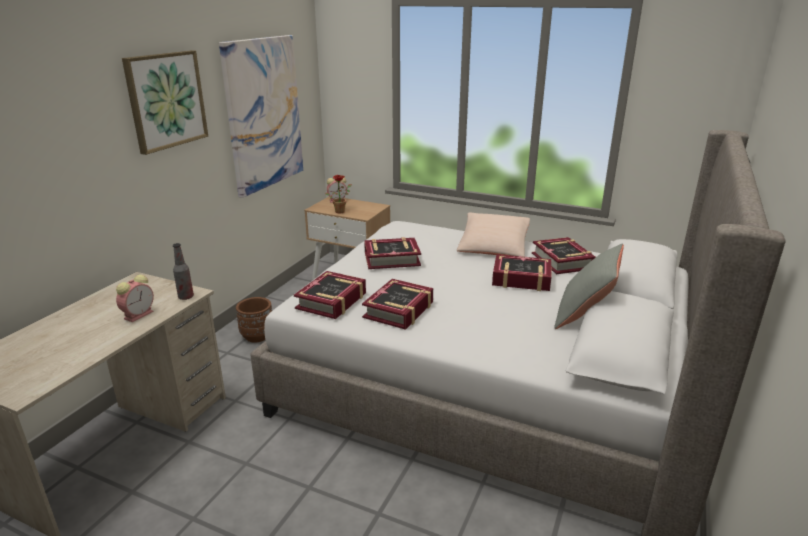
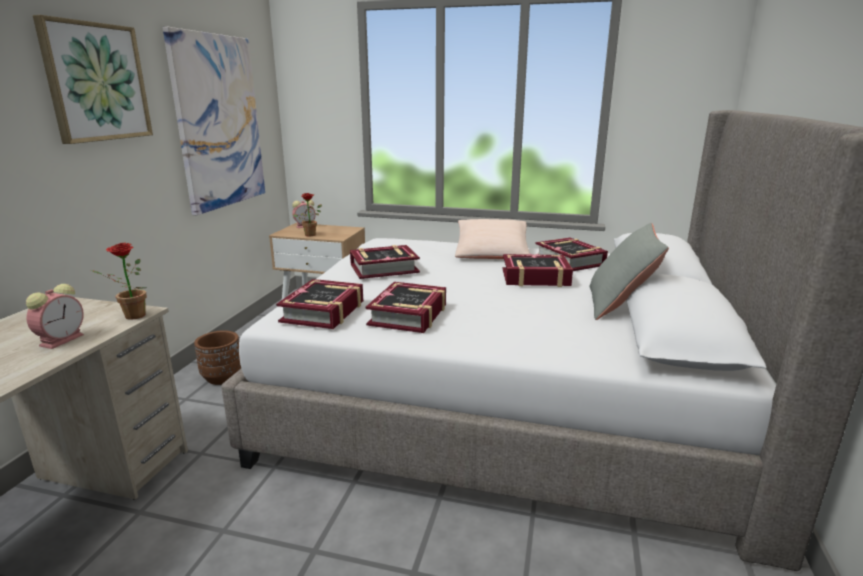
camera: 10 degrees left, 5 degrees down
(186, 297) = (130, 316): bottle -> potted plant

